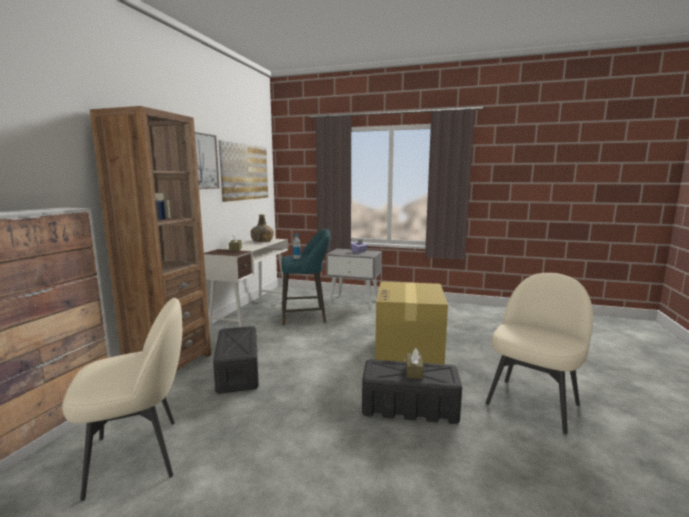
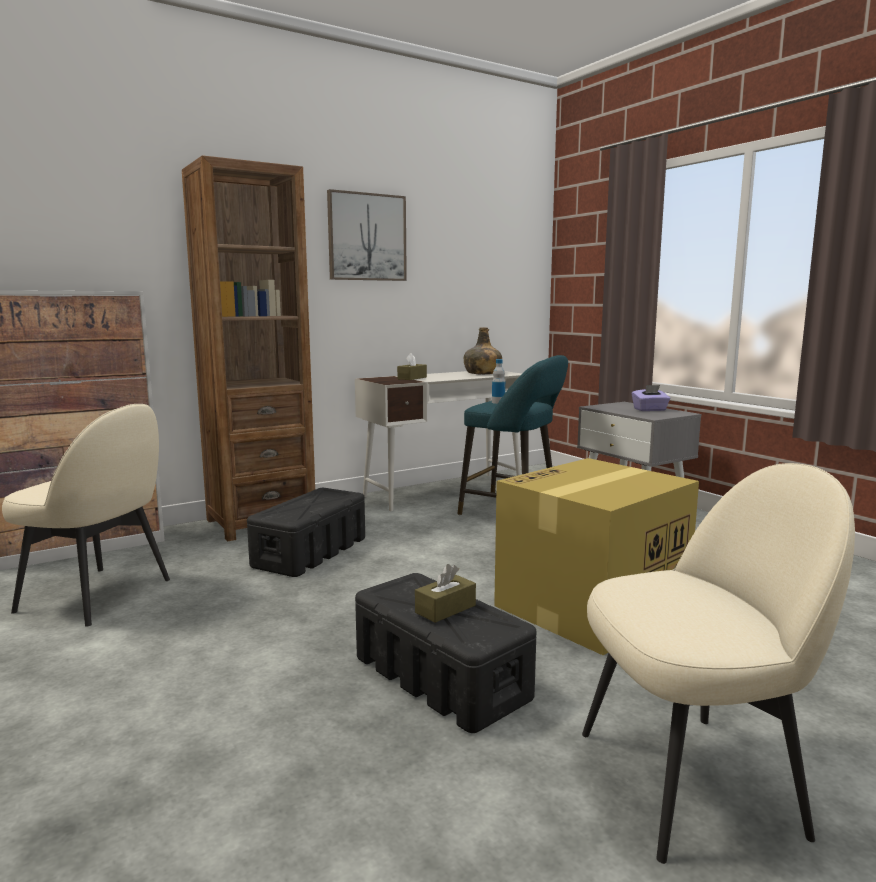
camera: 40 degrees right, 0 degrees up
(245, 172) = (474, 256): picture -> none

